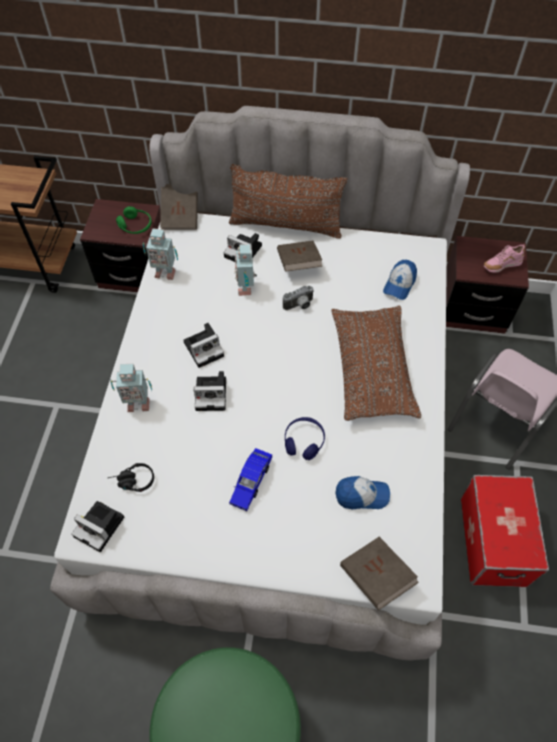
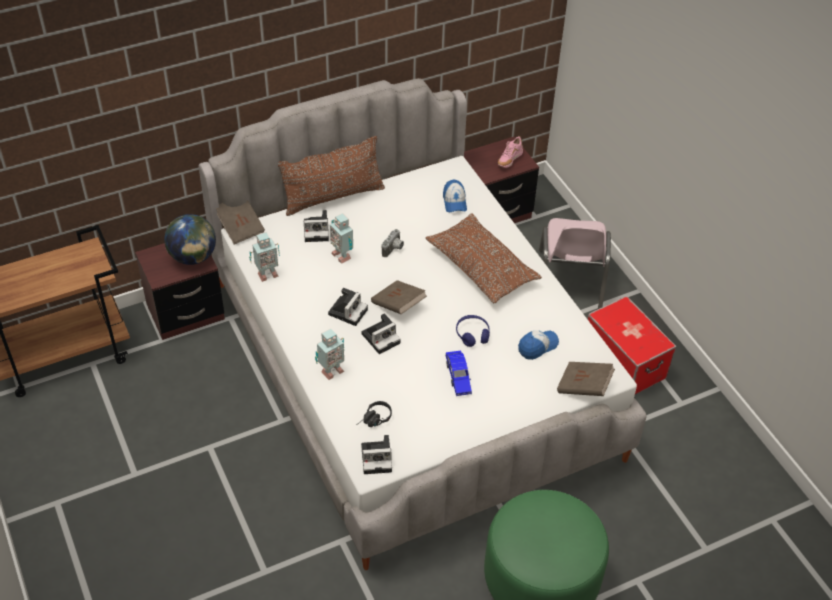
camera: 35 degrees left, 10 degrees down
(135, 226) = (193, 257): green headphones -> globe
(298, 264) = (368, 221): brown book -> brown book (398, 305)

